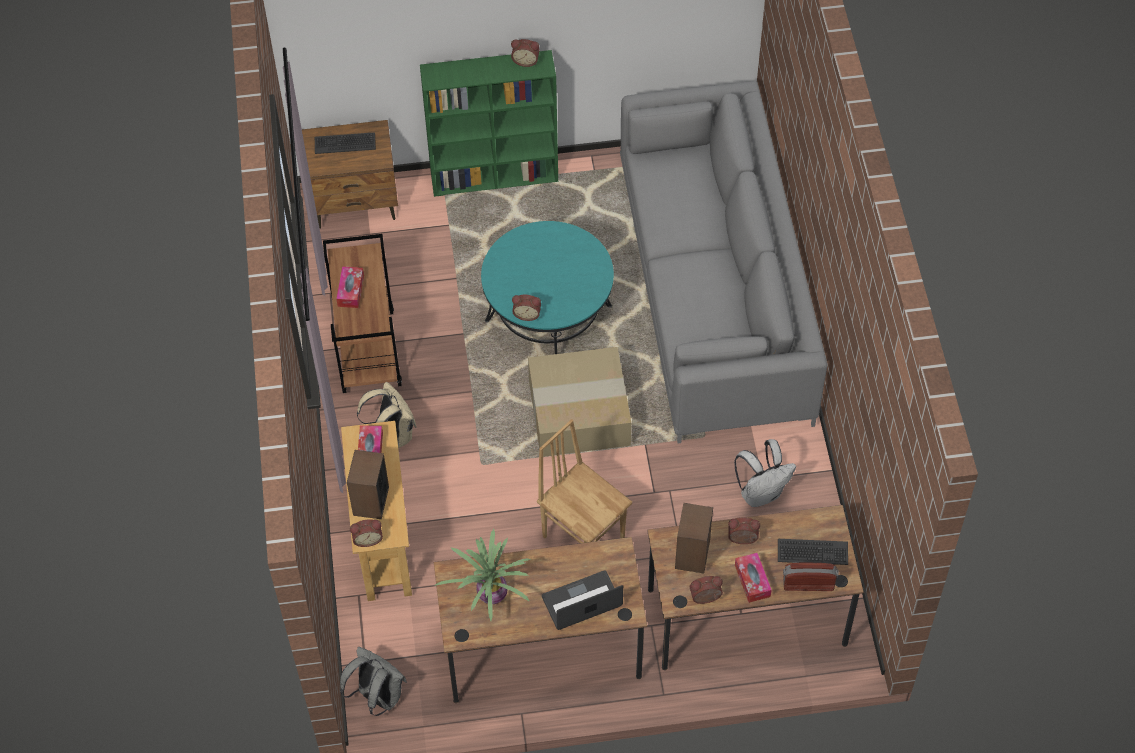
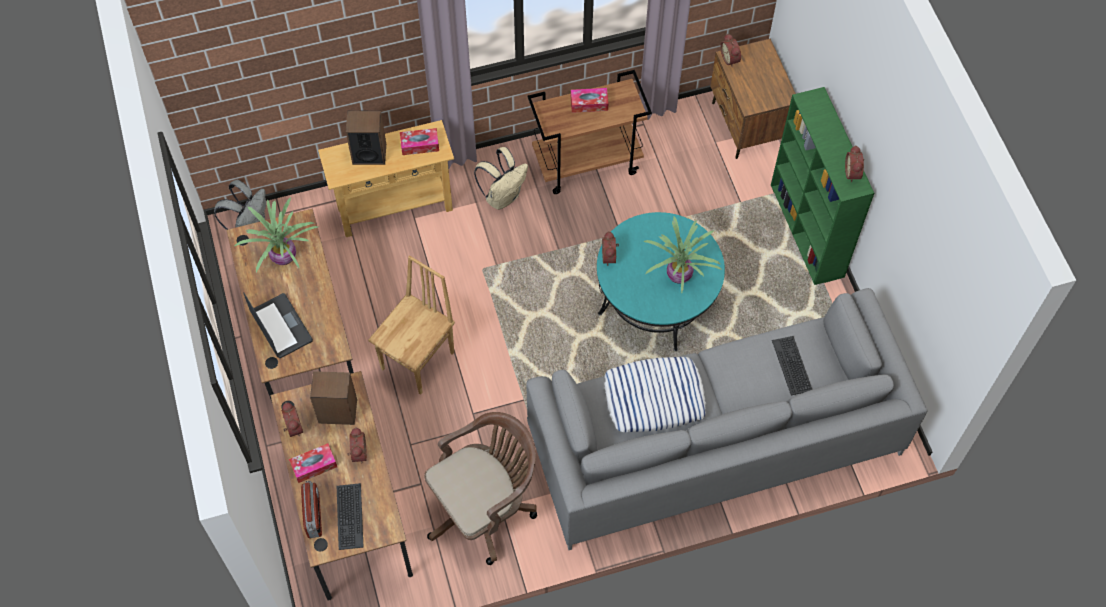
camera: 80 degrees right, 5 degrees up
(345, 143) = (763, 74): keyboard -> keyboard (792, 365)
(367, 538) = (332, 158): alarm clock -> alarm clock (730, 58)
(559, 258) = (680, 274): none -> potted plant
(578, 415) = (547, 339): cardboard box -> none
(697, 298) = (654, 398): none -> pillow
(761, 493) = (484, 508): white backpack -> brown office chair

